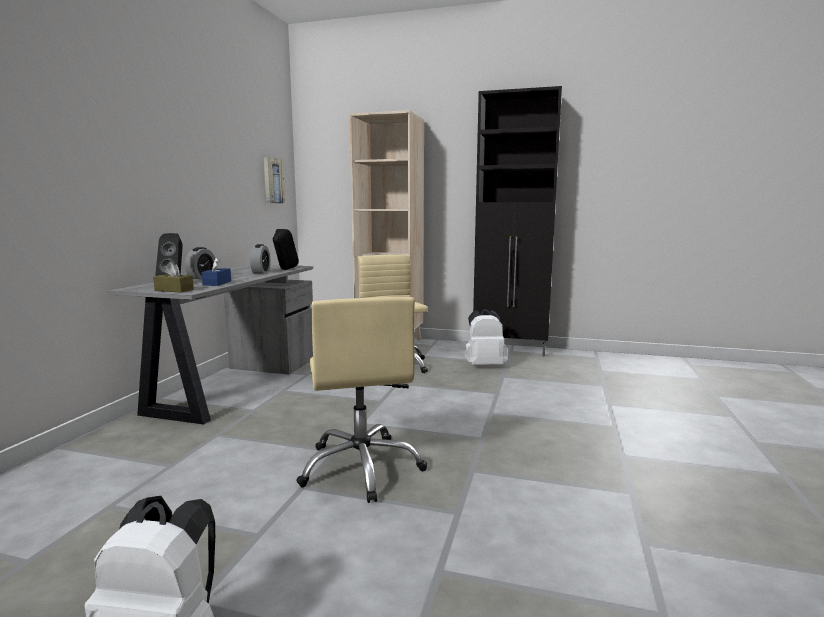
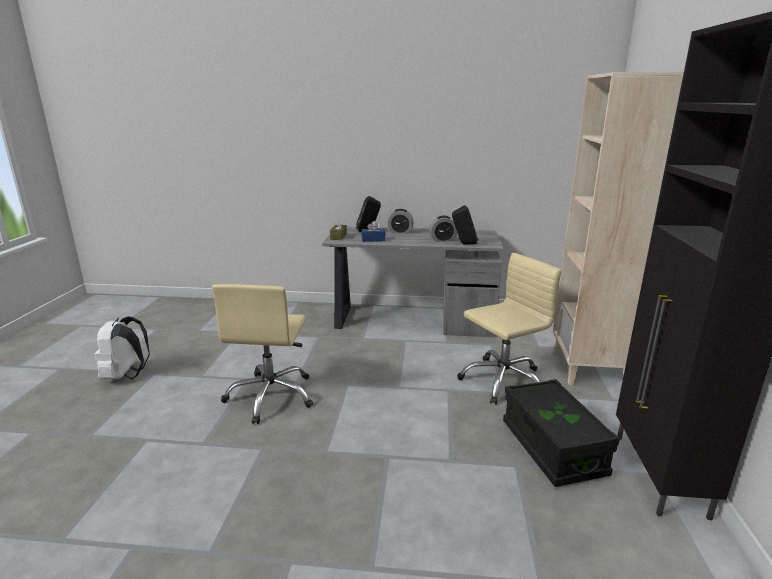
camera: 80 degrees right, 10 degrees up
(272, 181) = (558, 148): picture -> none
(362, 467) = (271, 396): beige office chair -> beige office chair turned 60 degrees counterclockwise
(484, 366) = (552, 448): white backpack -> black storage box

